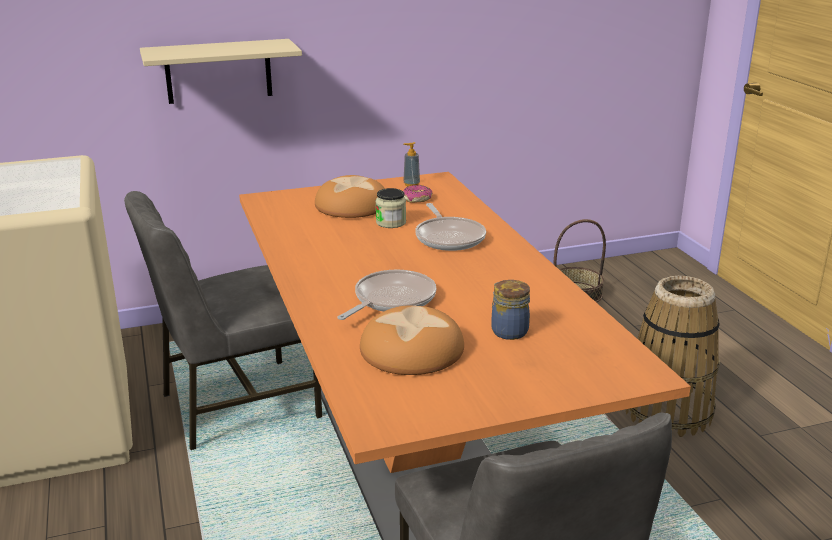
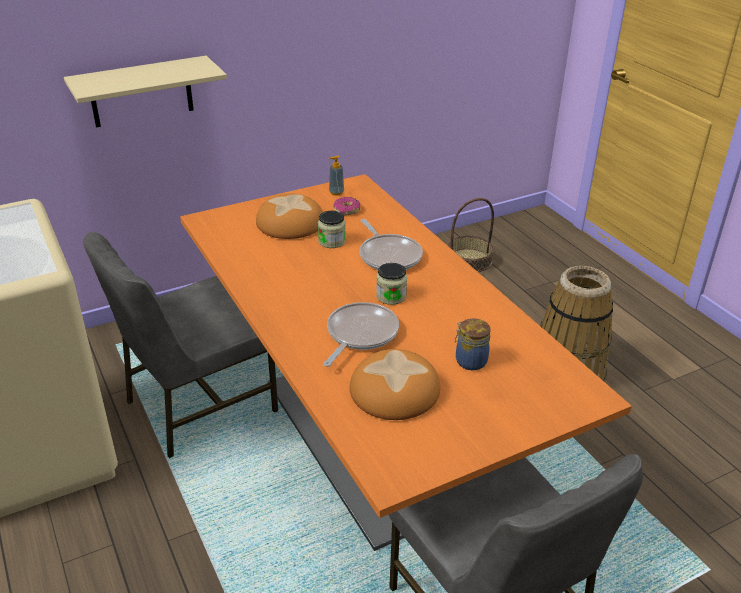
camera: 10 degrees left, 10 degrees up
(438, 271) = (391, 296): none -> jar

